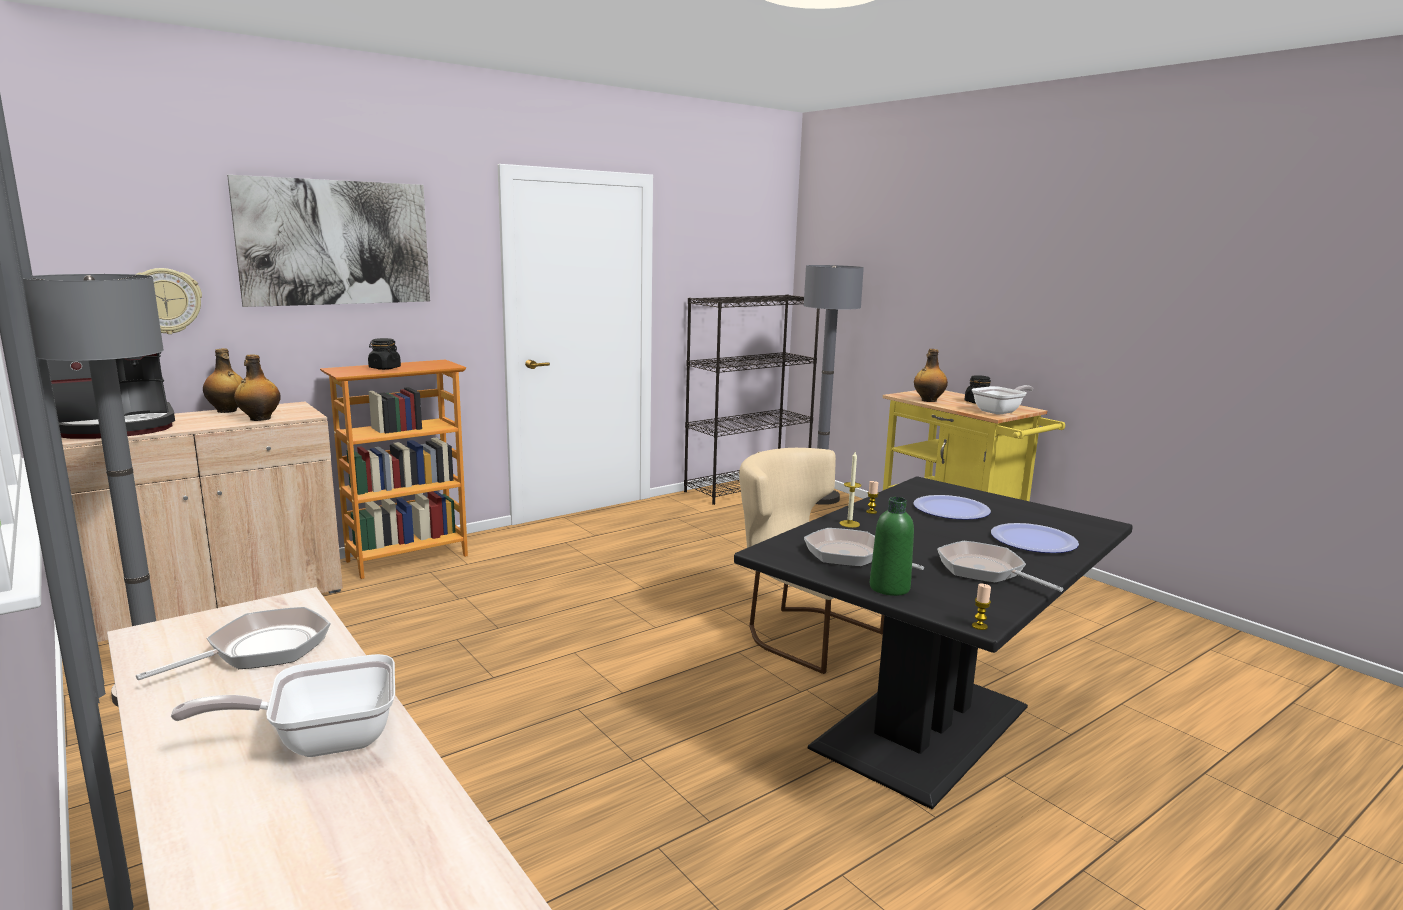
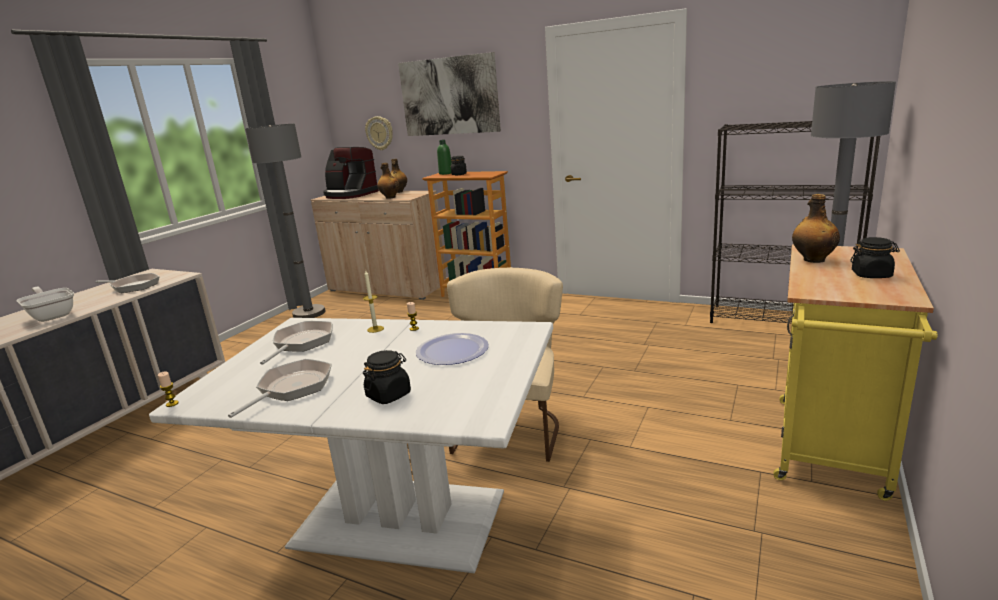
camera: 65 degrees right, 5 degrees up
(889, 588) = (240, 365): green bottle -> green bottle (446, 173)
(925, 728) = (399, 521): black dining table -> white dining table
(1000, 411) = (843, 291): frying pan -> none
(1033, 541) = (389, 395): plate -> black jar

